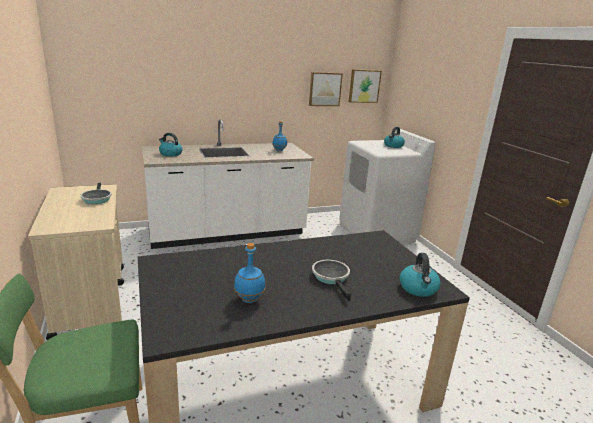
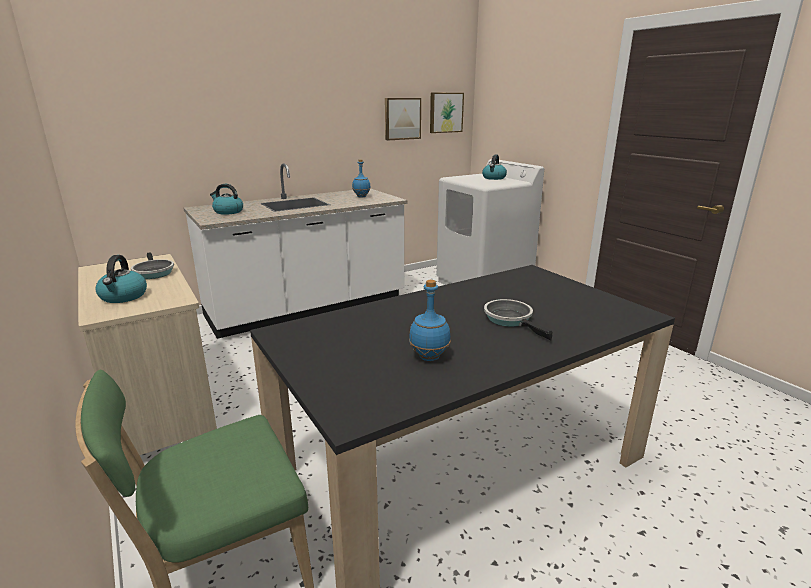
camera: 10 degrees left, 0 degrees up
(418, 288) = (615, 317): kettle -> kettle (123, 296)

